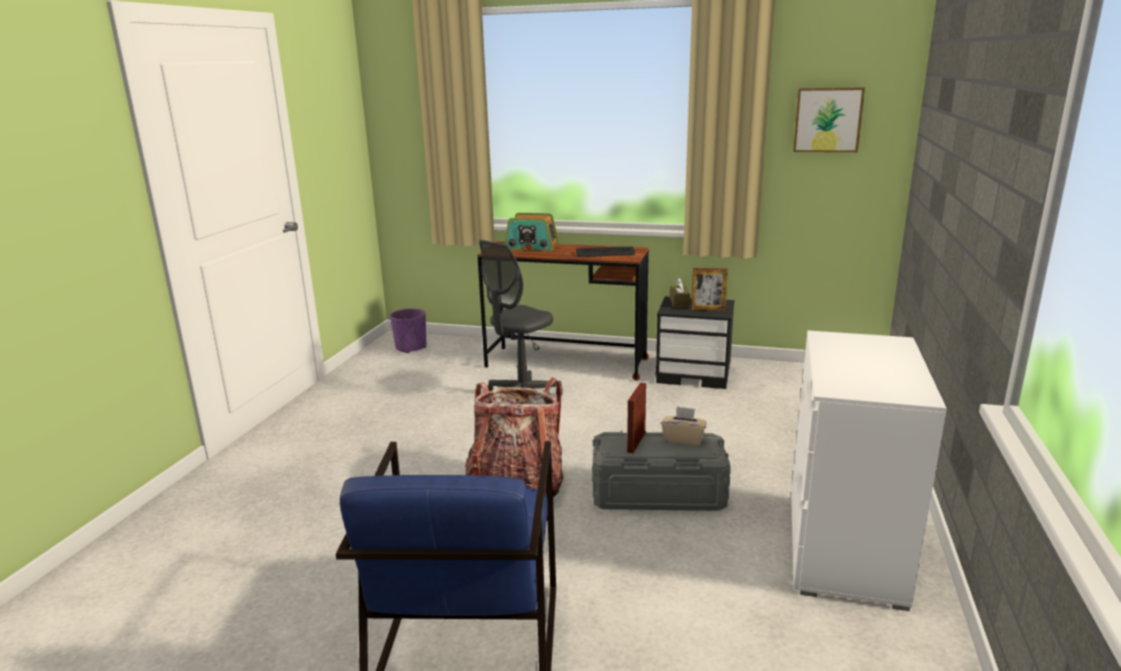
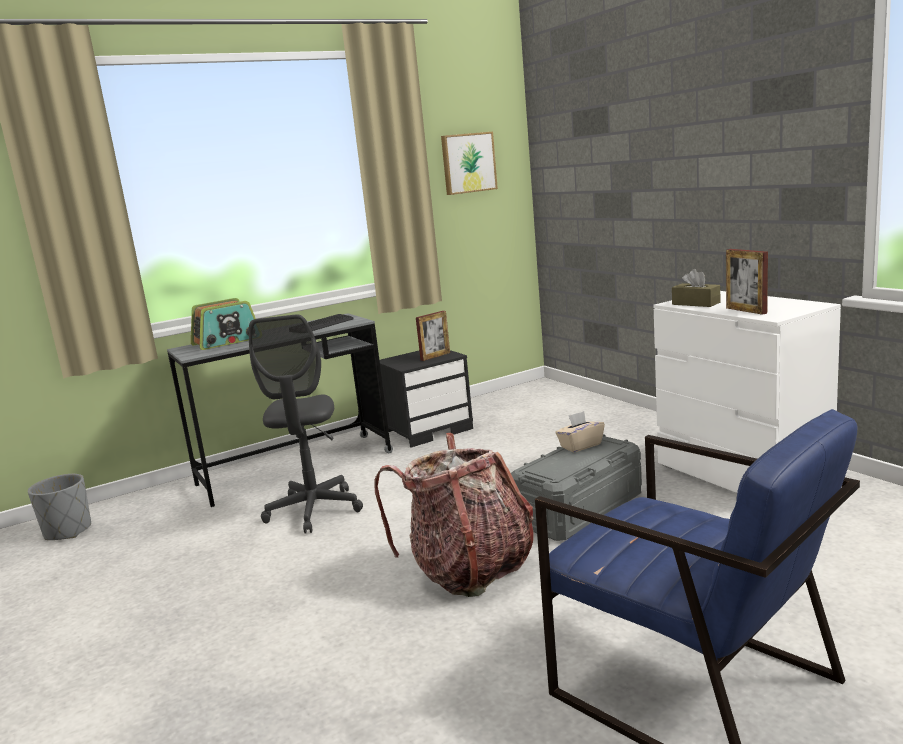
camera: 45 degrees left, 5 degrees down
(411, 347) = (68, 531): purple planter -> grey planter
(566, 363) = (295, 468): brown desk -> grey desk
(636, 442) = (555, 463): picture frame -> picture frame (746, 310)
(679, 302) = (399, 360): brown tissue box -> brown tissue box (696, 303)

